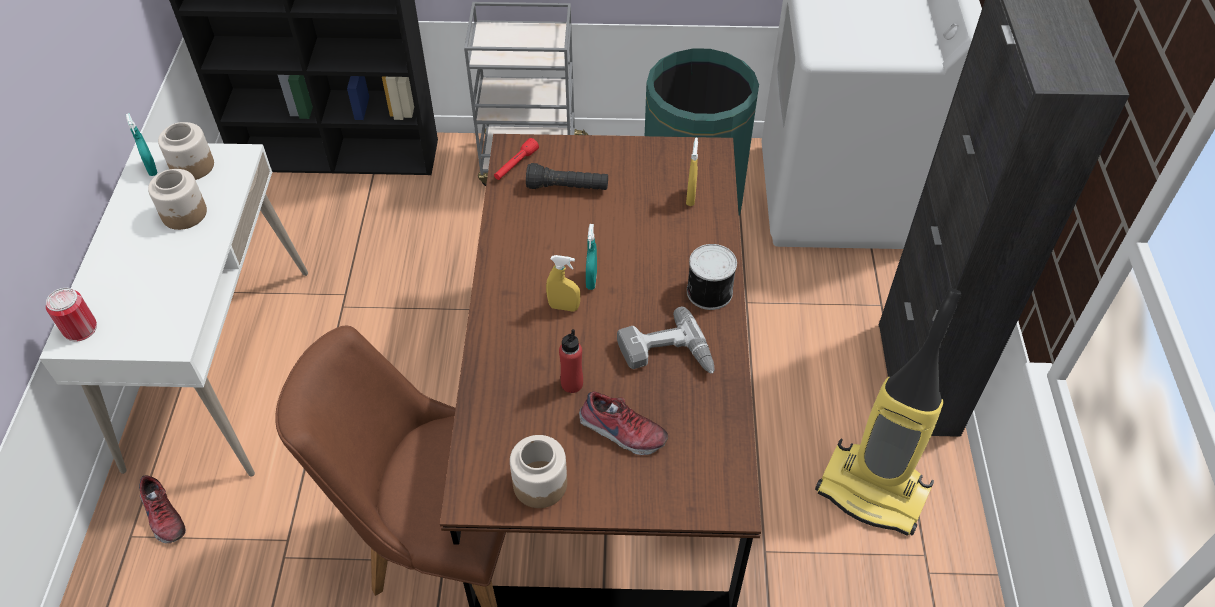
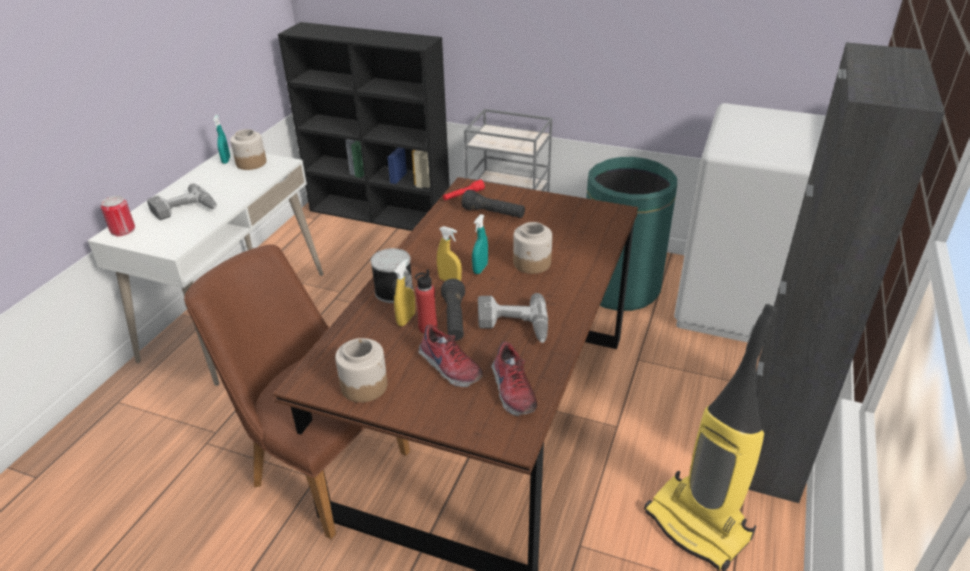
camera: 20 degrees right, 15 degrees down
(150, 274) = (185, 211): none -> power drill
(162, 516) = (145, 395): shoe -> shoe (511, 390)
(184, 214) = (229, 185): jar -> jar (532, 263)
(596, 363) = (454, 319): none -> black flashlight
(690, 197) = (585, 235): yellow spray bottle -> yellow spray bottle (406, 319)
(708, 291) = (569, 293): can -> can (393, 290)

